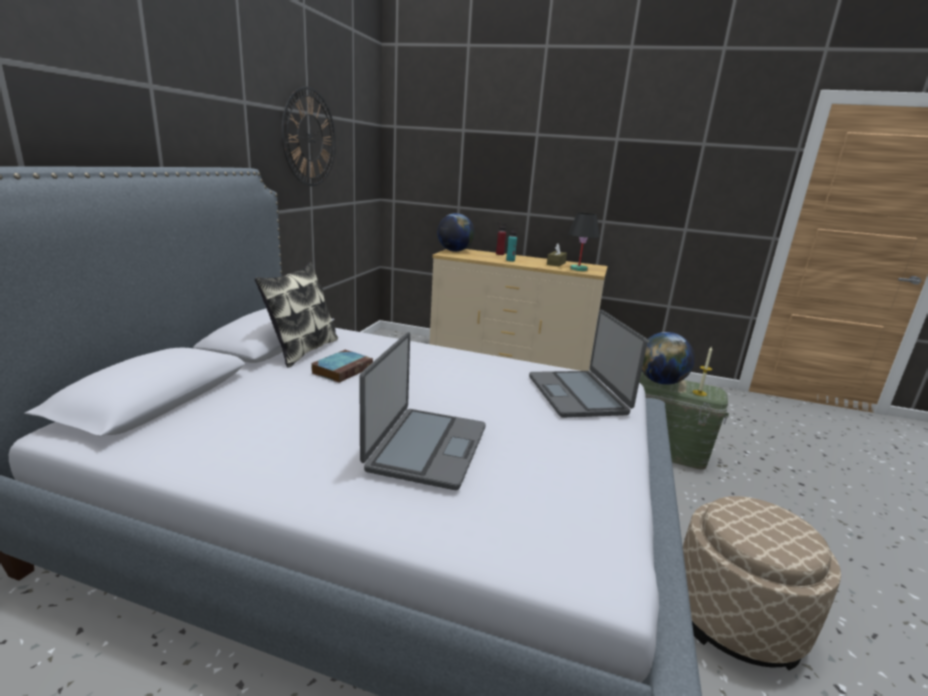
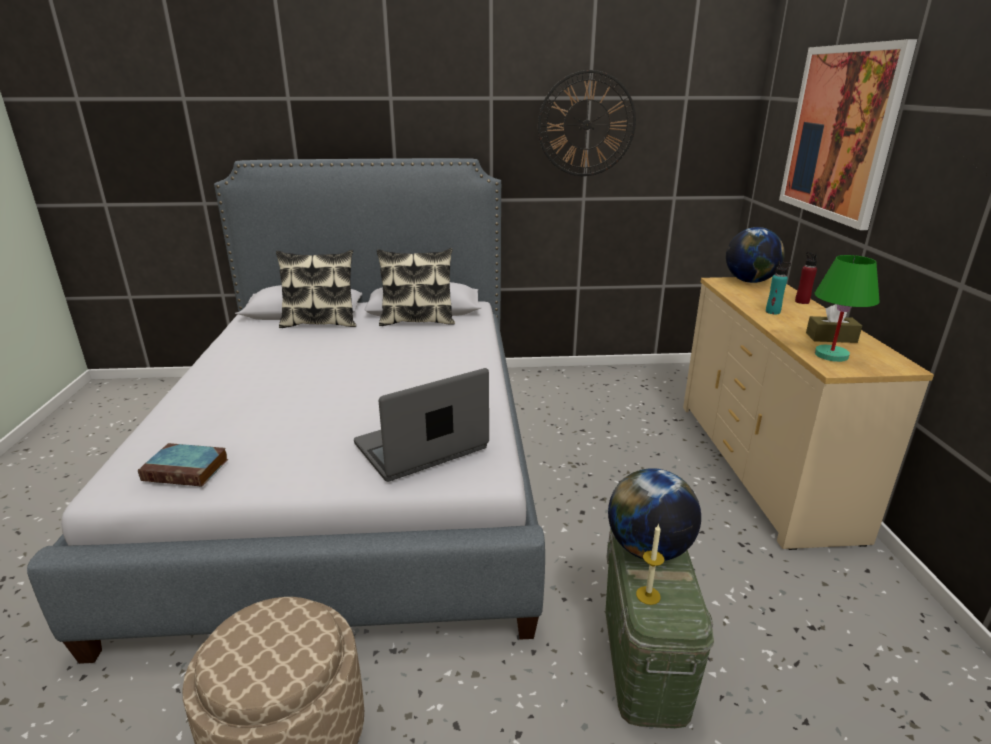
camera: 70 degrees right, 5 degrees up
(221, 394) = (320, 323): none -> pillow
(343, 369) = (392, 341): book -> book (187, 469)
(426, 447) = (265, 395): laptop -> none
(488, 149) = (840, 133): none -> picture
(578, 269) = (832, 355): black table lamp -> green table lamp

